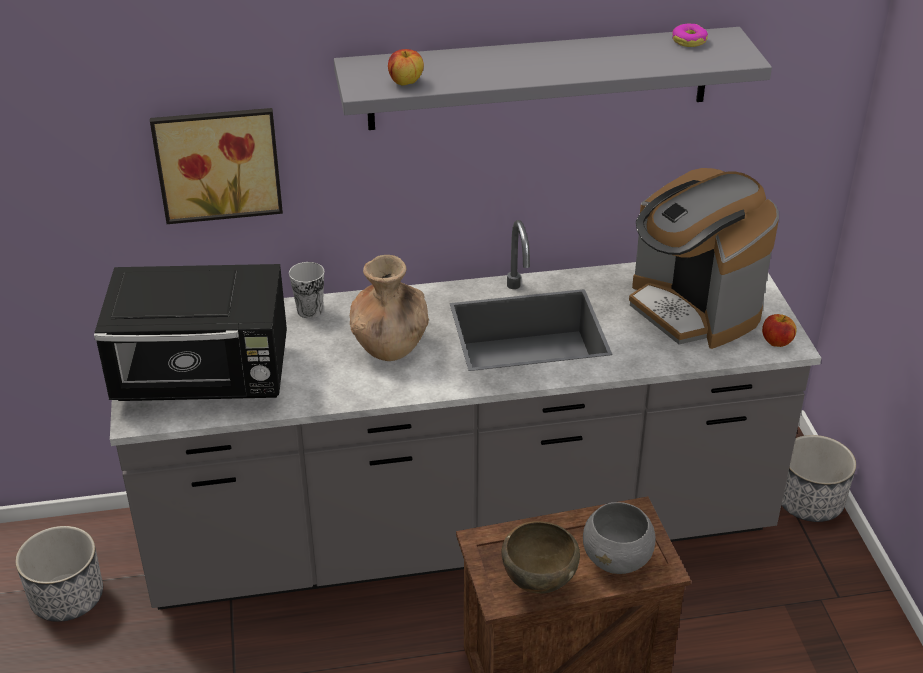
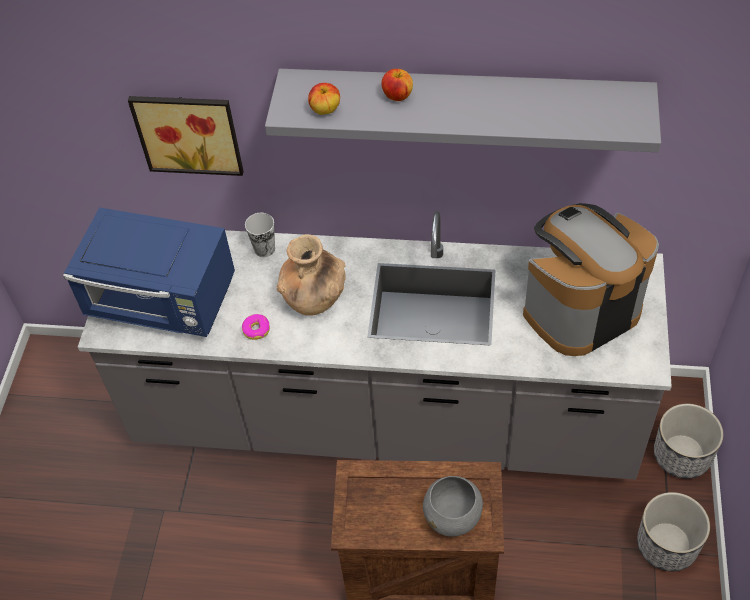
camera: 20 degrees right, 15 degrees up
(67, 597) = (83, 411): planter -> planter (666, 544)
(205, 378) = (163, 302): black microwave -> blue microwave
(538, 583) = (382, 523): brown bowl -> none
(689, 41) = (599, 95): donut -> donut (256, 329)
(693, 309) = (580, 309): coffee machine -> coffee machine turned 75 degrees clockwise
(776, 342) = (638, 361): apple -> apple (397, 96)

